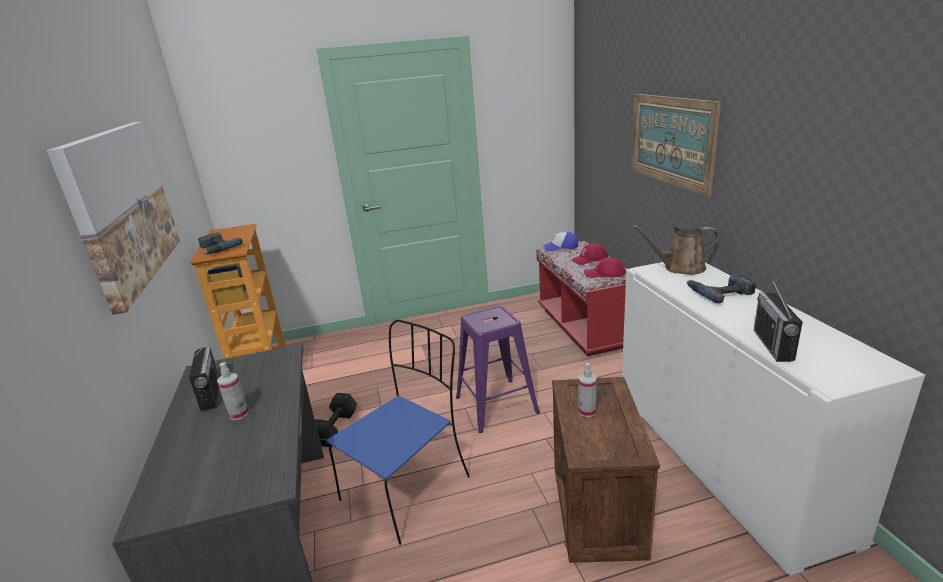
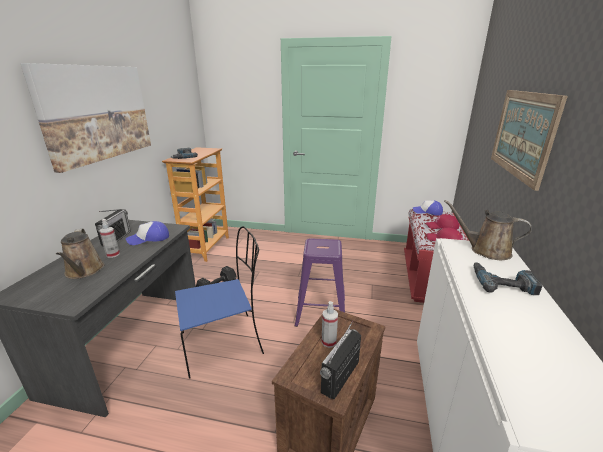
camera: 25 degrees right, 0 degrees up
(225, 448) = (84, 271): none -> brown watering can
(265, 378) = (149, 239): none -> cap
(773, 345) = (506, 353): radio -> radio (340, 376)

